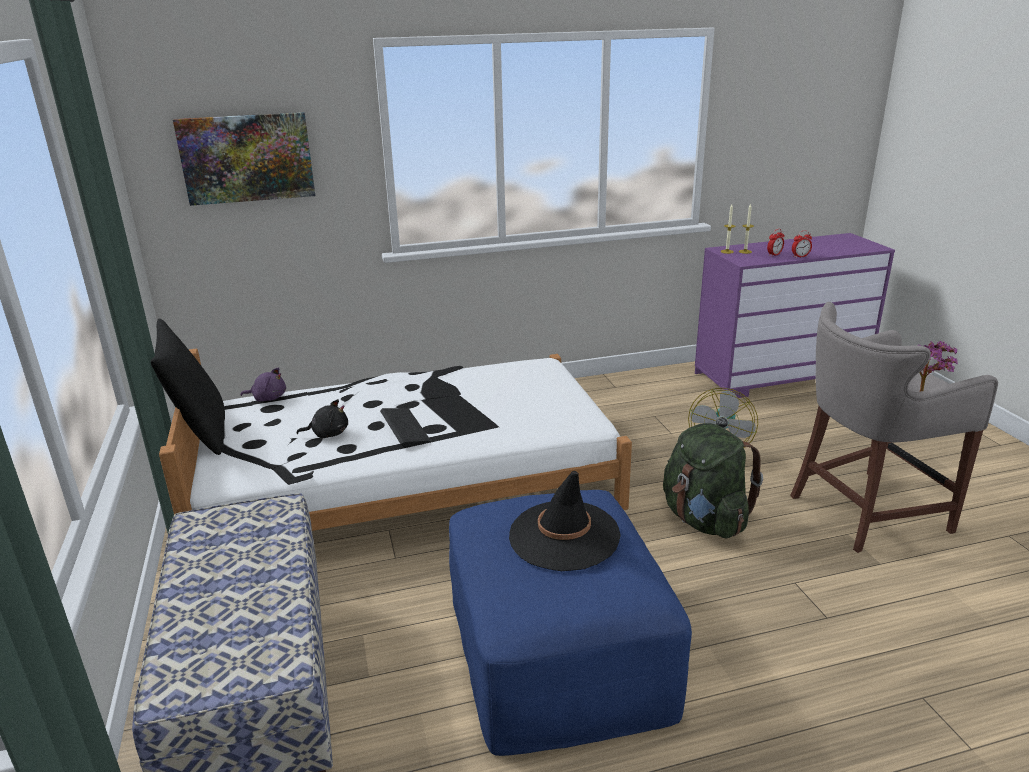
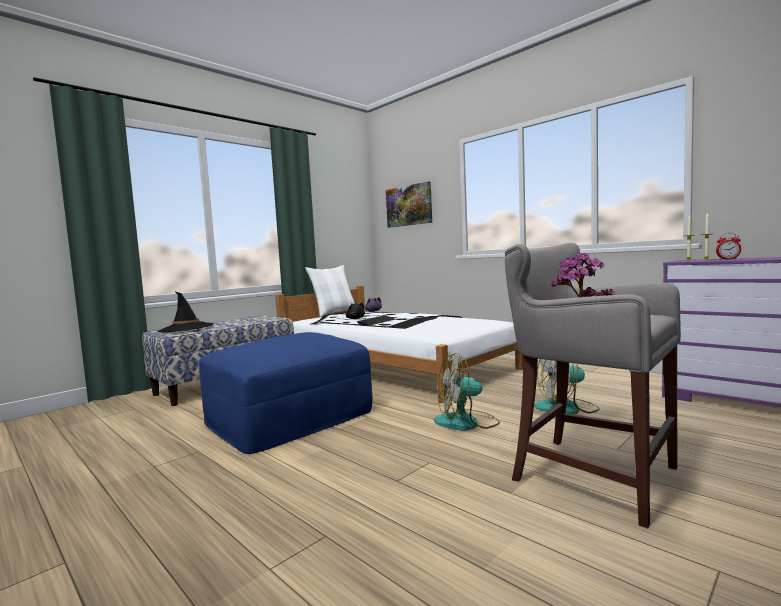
camera: 60 degrees right, 20 degrees down
(201, 432) = (334, 313): black pillow -> white pillow
(564, 536) = (290, 338): black hat -> black hat (186, 328)
(704, 520) = (466, 422): green backpack -> fan
(800, 256) = (752, 259): alarm clock -> none

